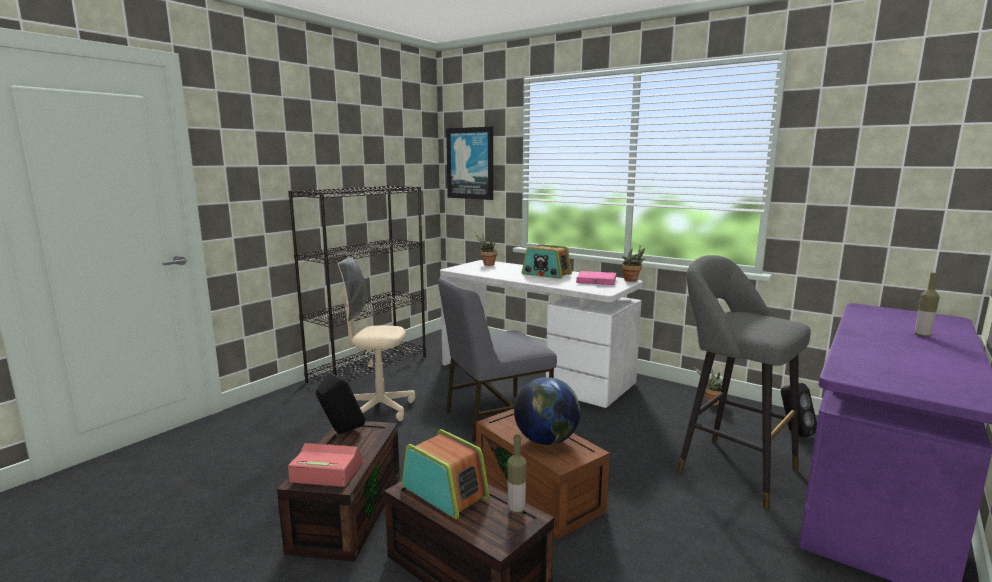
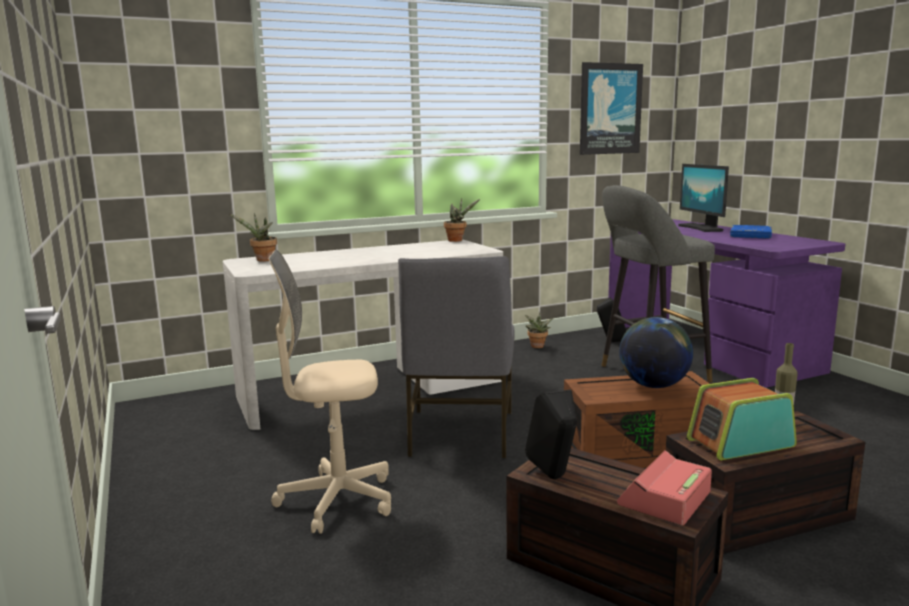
camera: 60 degrees left, 0 degrees up
(369, 368) = (168, 483): black bookcase -> none
(379, 409) = (337, 500): beige office chair -> beige office chair turned 45 degrees clockwise
(470, 163) = (152, 108): picture -> picture (610, 109)
(546, 274) = (372, 252): radio -> none
(596, 281) = (439, 246): pink book -> none
(922, 335) = (701, 228): bottle -> monitor
(924, 360) = (750, 235): none -> blue book

